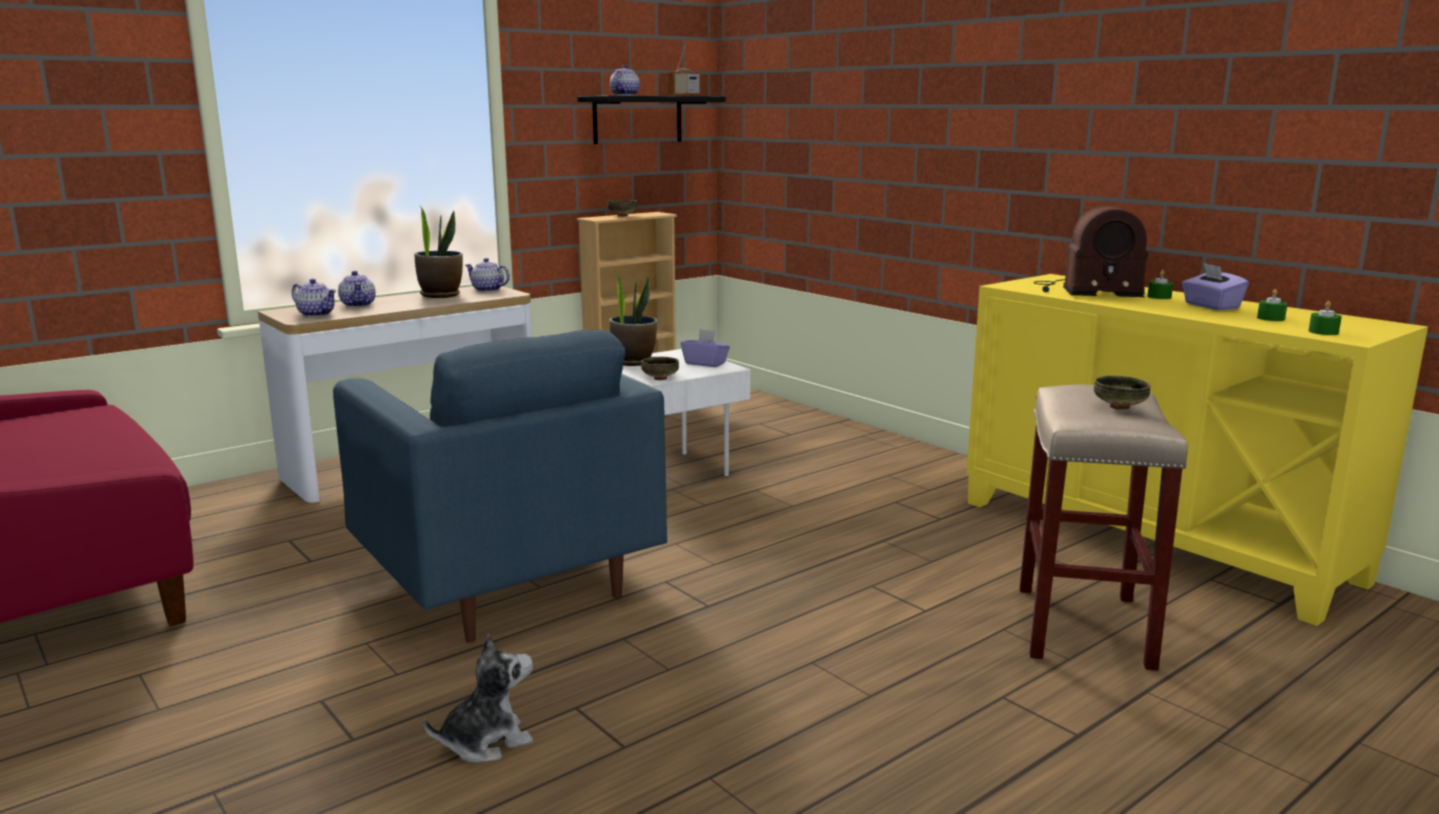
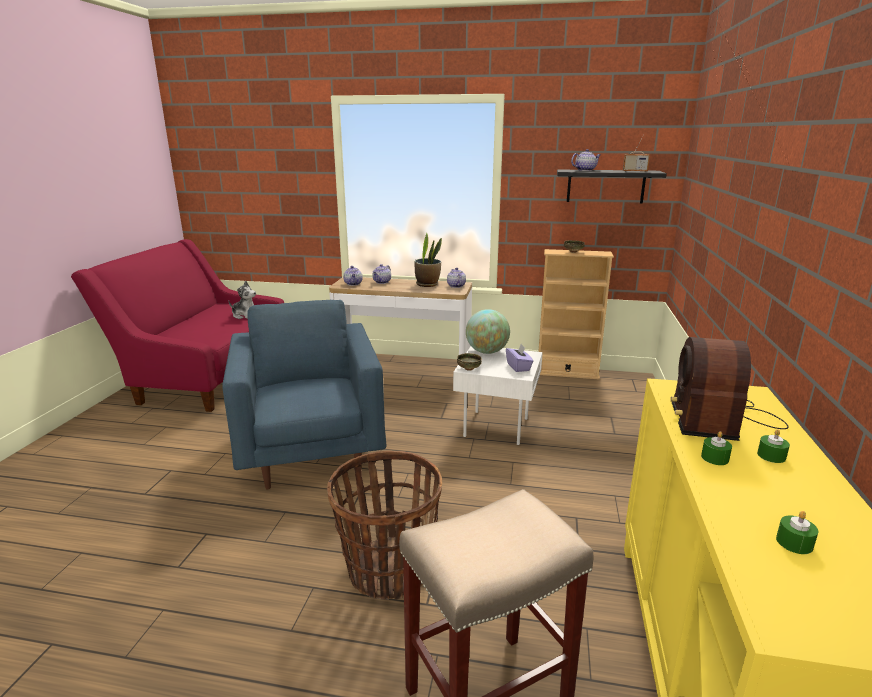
camera: 50 degrees right, 5 degrees up
(486, 742) = (160, 526): plush toy -> plush toy (245, 315)
(505, 582) = (311, 452): blue armchair -> blue armchair turned 150 degrees clockwise
(633, 362) = (486, 352): potted plant -> globe
(845, 612) = (388, 571): none -> basket
(1086, 291) = (719, 418): radio -> radio turned 45 degrees clockwise
(1118, 407) = (499, 542): bowl -> none
(1211, 306) = (784, 493): purple tissue box -> none
(1323, 332) = (784, 597): green candle -> green candle (715, 458)

